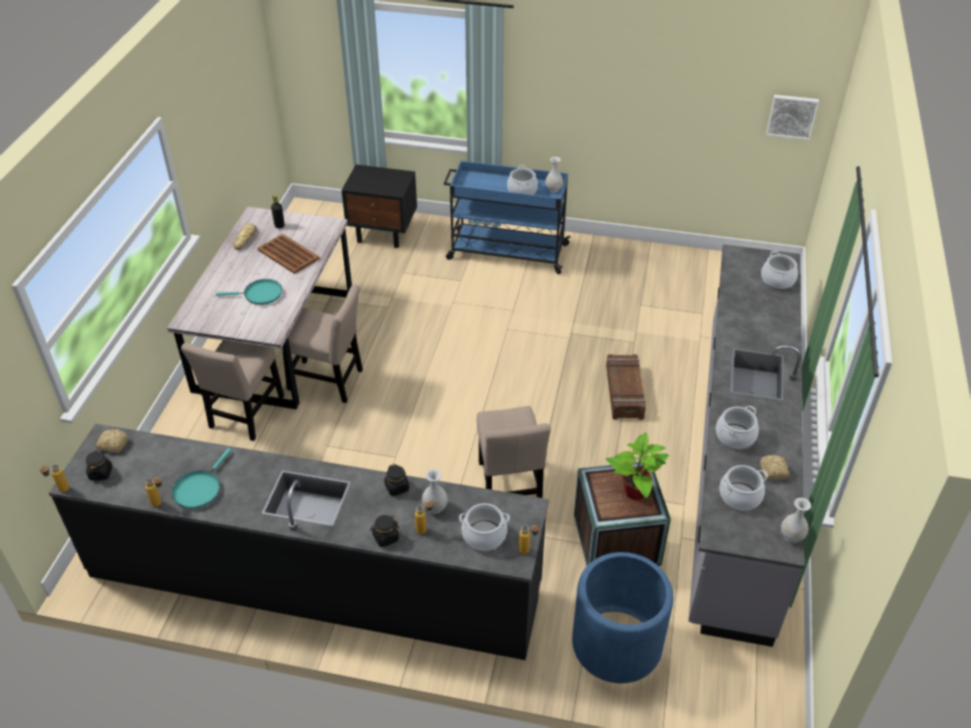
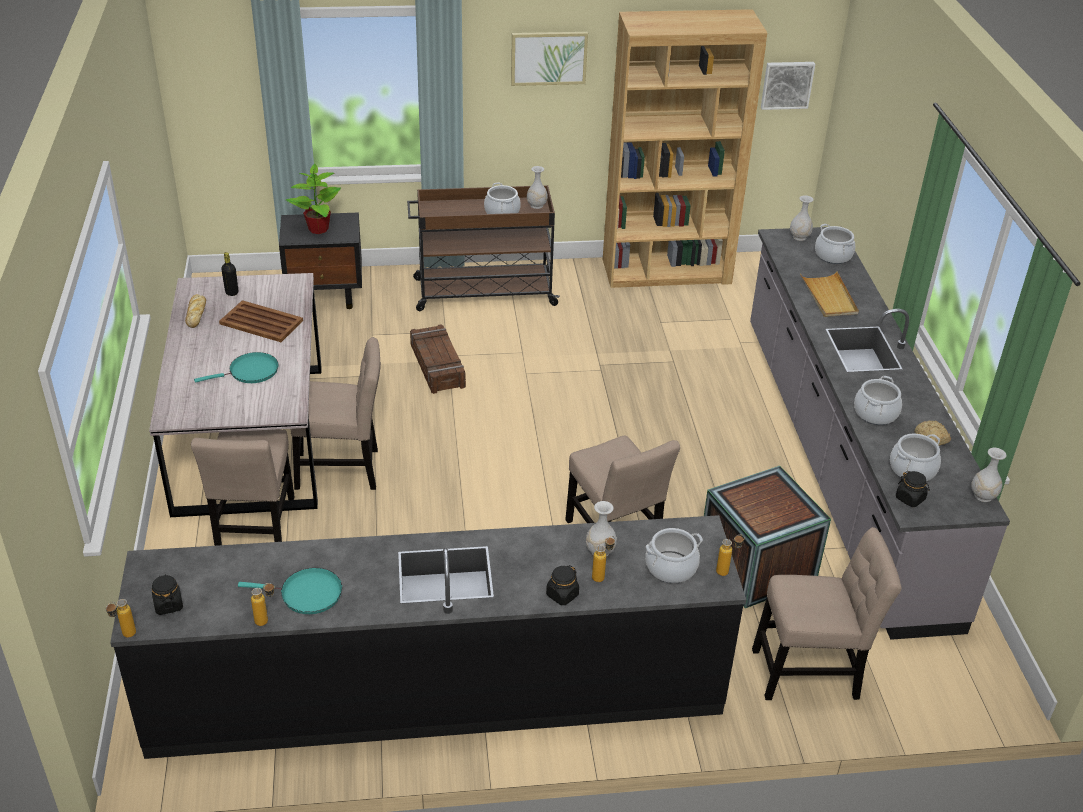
camera: 20 degrees left, 5 degrees down
(113, 444) = (165, 569): bread -> none
(199, 489) = (307, 594): turquoise frying pan -> turquoise frying pan turned 90 degrees counterclockwise
(397, 487) = (545, 540): black jar -> black jar (910, 498)
(506, 252) = (483, 292): blue cart -> brown cart
(578, 66) = (548, 58): none -> picture
(616, 644) = (811, 672): blue planter -> beige chair
(625, 392) = (689, 414): crate -> crate (438, 366)
(634, 492) = (780, 500): potted plant -> potted plant (318, 229)
(667, 260) = (667, 271): none -> brown bookcase
(752, 319) = (829, 297): none -> beige tray
(756, 257) = (799, 237): none -> white vase

